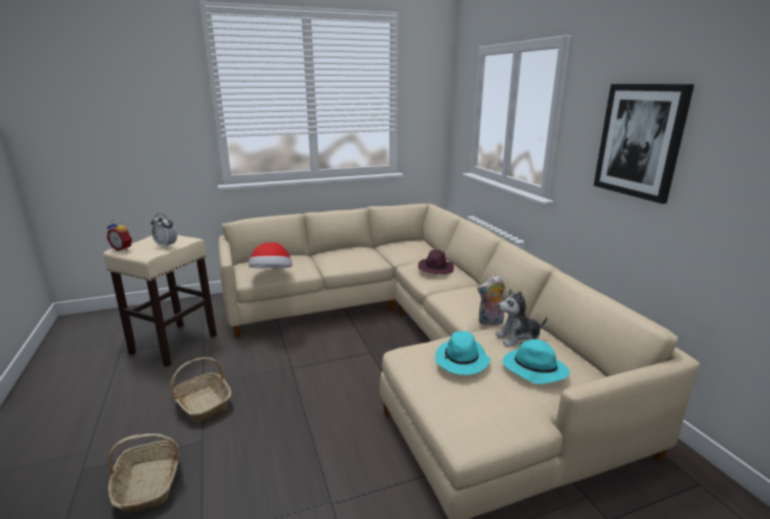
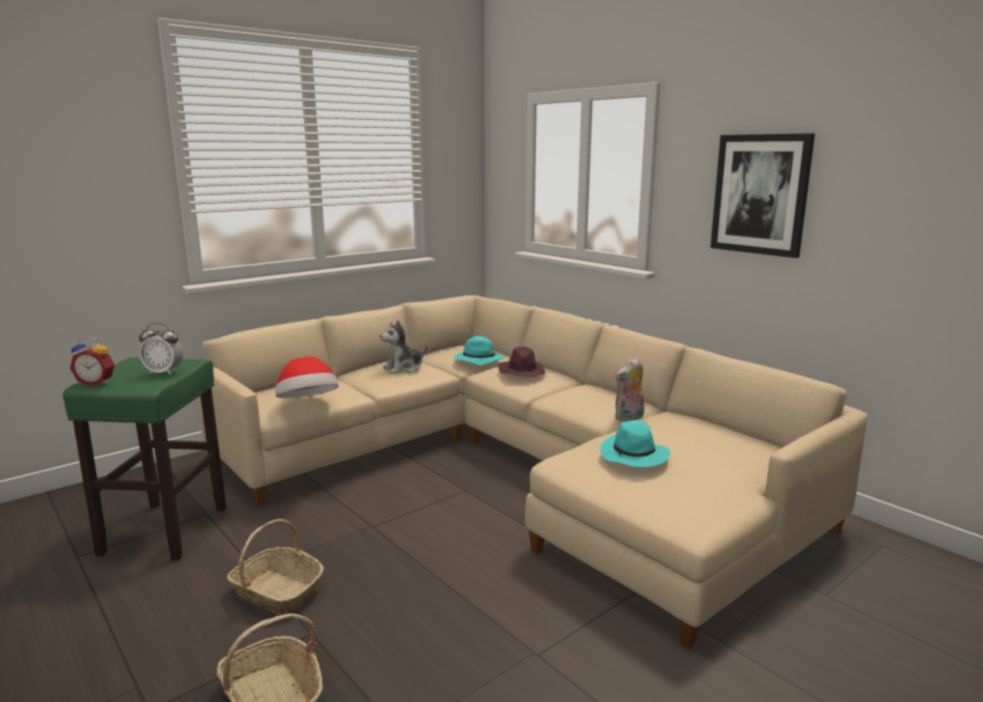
camera: 20 degrees left, 5 degrees down
(175, 344) = (165, 530): beige stool -> green stool
(518, 339) = (674, 427): plush toy -> plush toy (403, 368)
(533, 369) = (713, 451): turquoise hat -> turquoise hat (478, 360)

